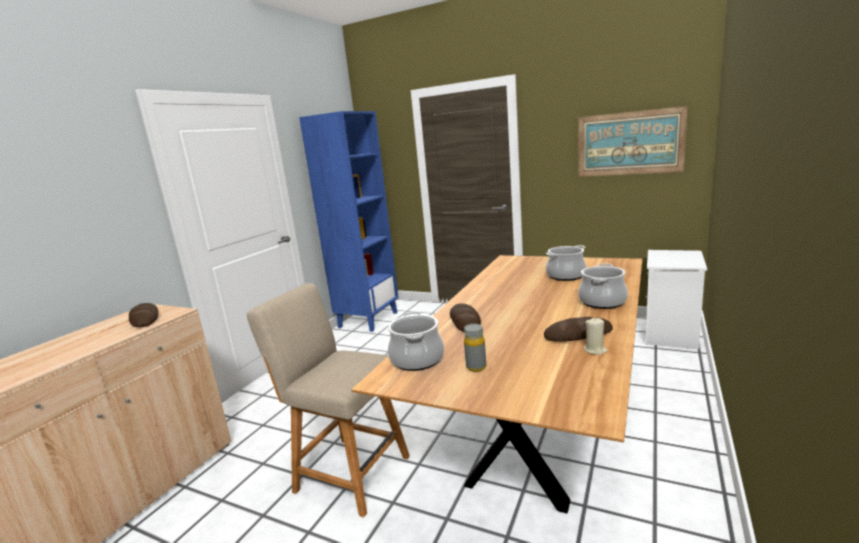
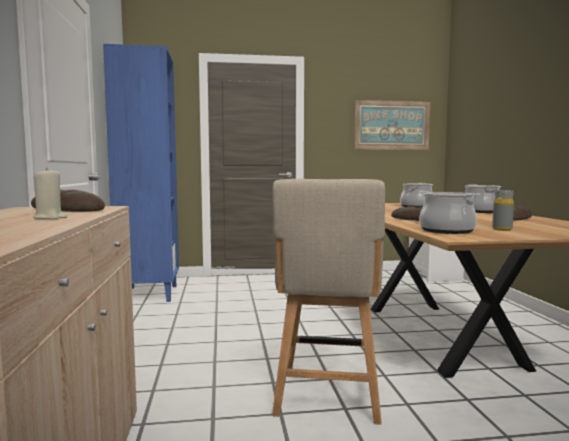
camera: 35 degrees left, 10 degrees down
(348, 472) = (327, 397): beige chair -> beige chair turned 75 degrees counterclockwise
(595, 350) = (546, 221): beige candle -> beige candle (50, 218)

